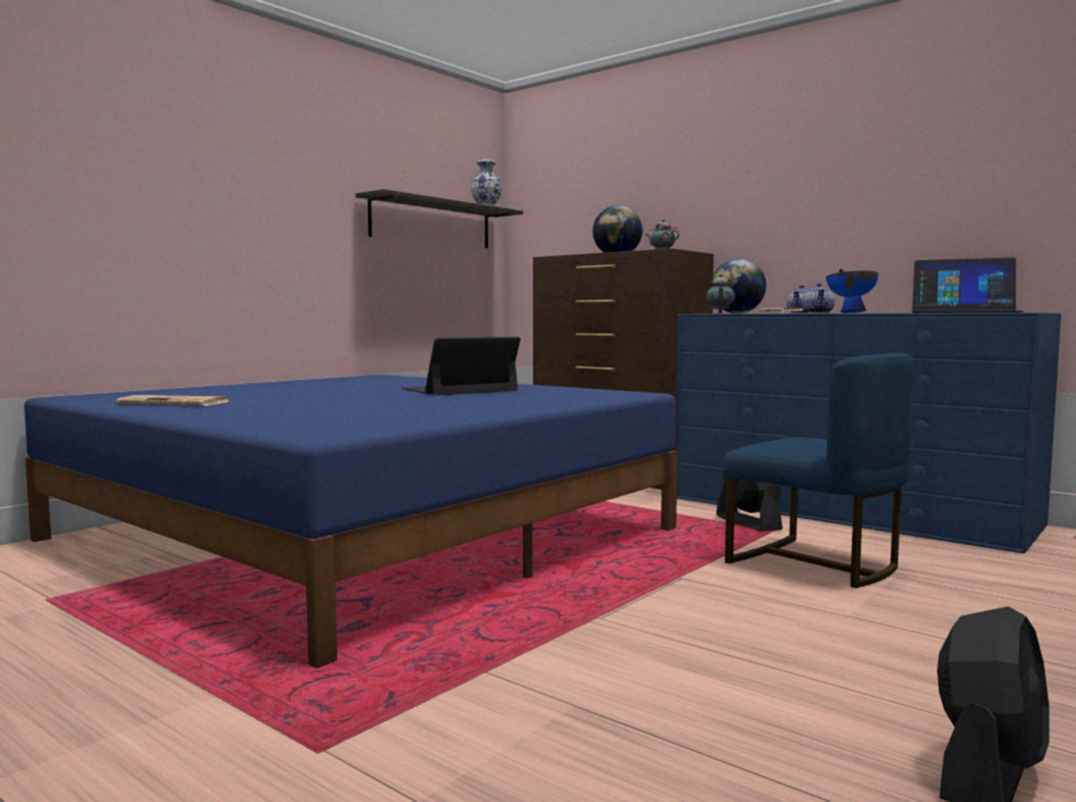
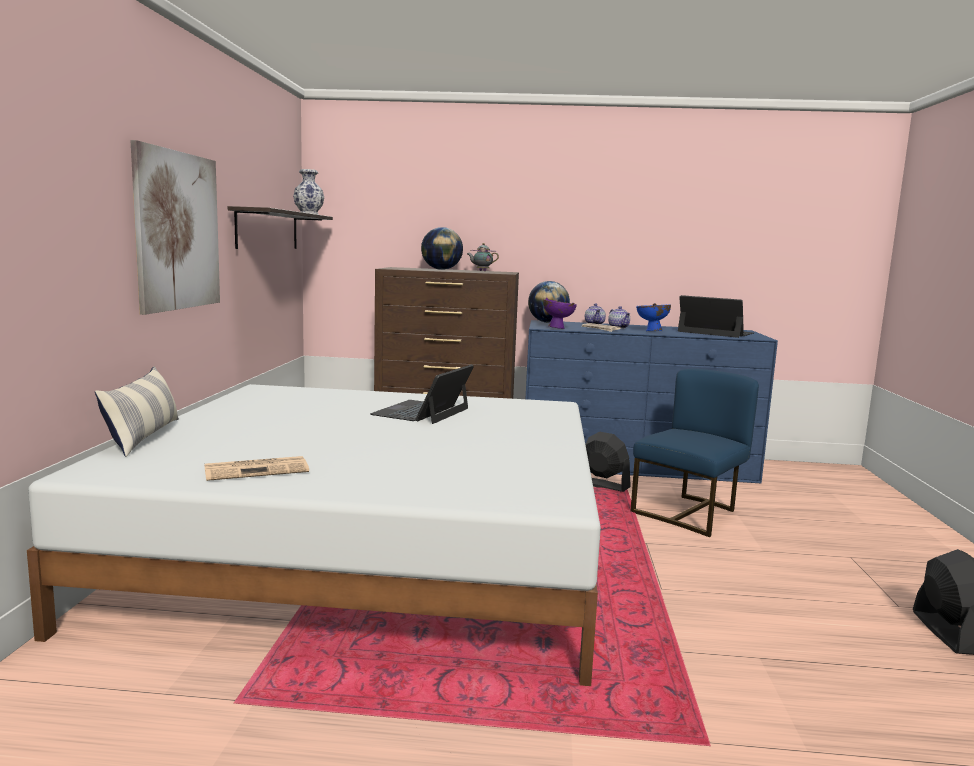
camera: 35 degrees left, 5 degrees up
(179, 388) = (144, 437): none -> pillow
(268, 210) = (178, 231): none -> picture
(362, 534) = (370, 552): blue bed -> white bed
(719, 313) = (558, 328): teapot -> purple bowl
(816, 564) = (689, 513): blue chair -> blue chair turned 60 degrees counterclockwise
(963, 312) = (715, 332): laptop -> laptop turned 135 degrees counterclockwise

